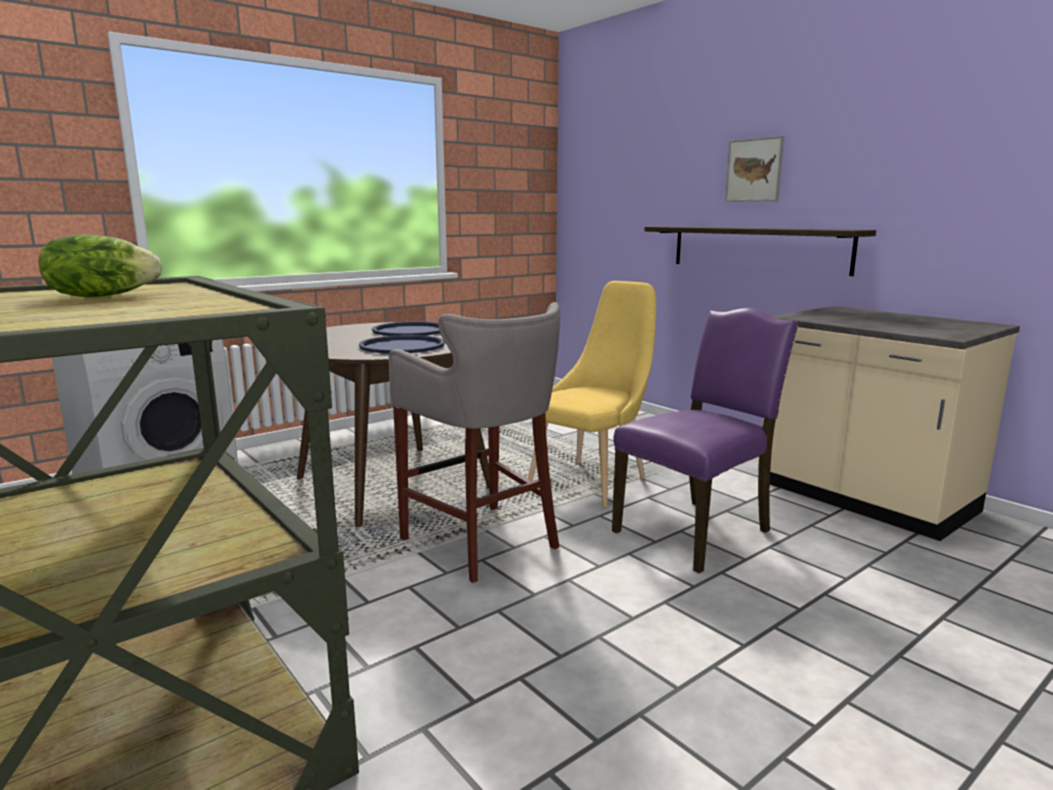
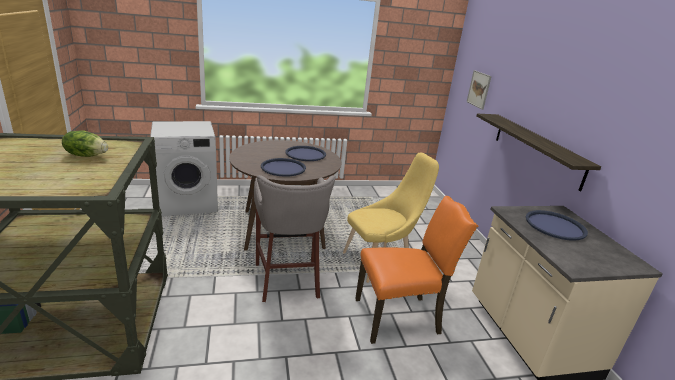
camera: 25 degrees right, 10 degrees up
(697, 531) = (399, 317): purple chair -> orange chair
(754, 170) = (547, 96): picture -> picture (479, 89)
(860, 317) = (555, 226): none -> blue tray

